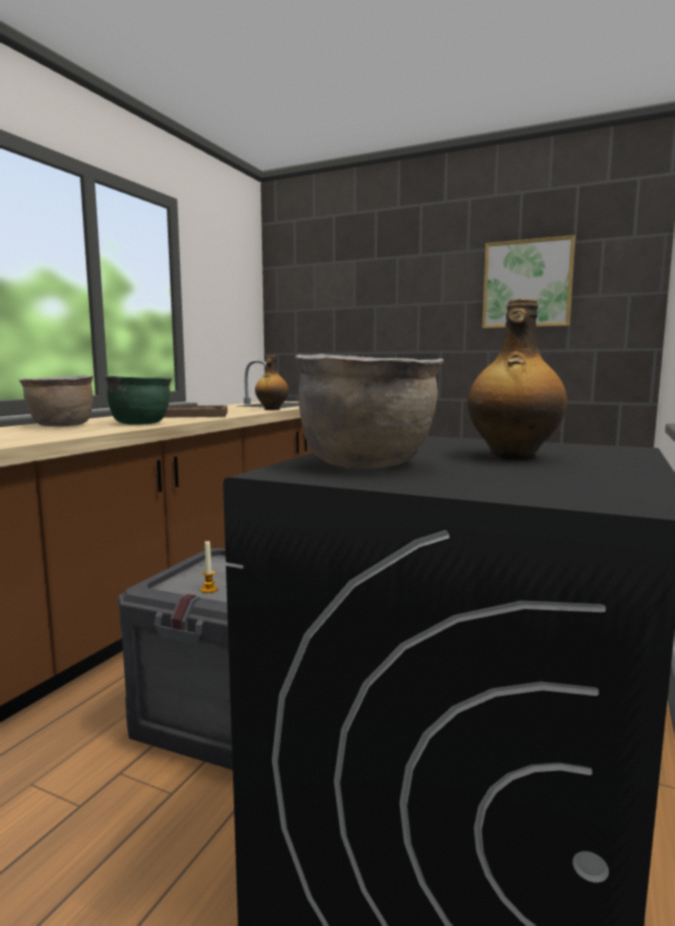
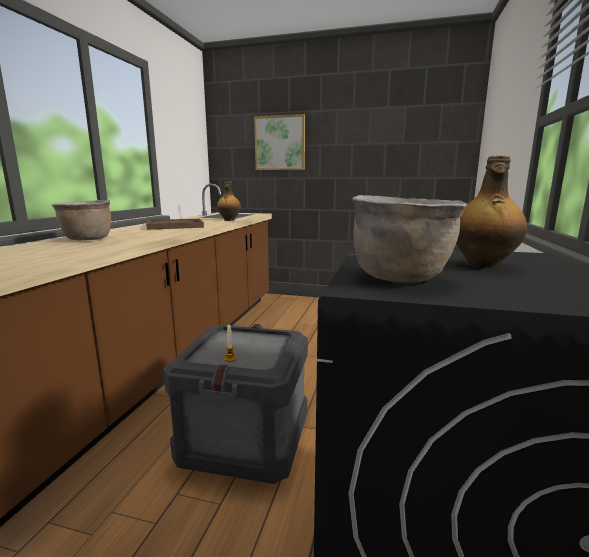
camera: 10 degrees left, 5 degrees up
(140, 423) = (148, 235): green cooking pot -> none
(527, 284) = (393, 133): picture -> picture (280, 143)

